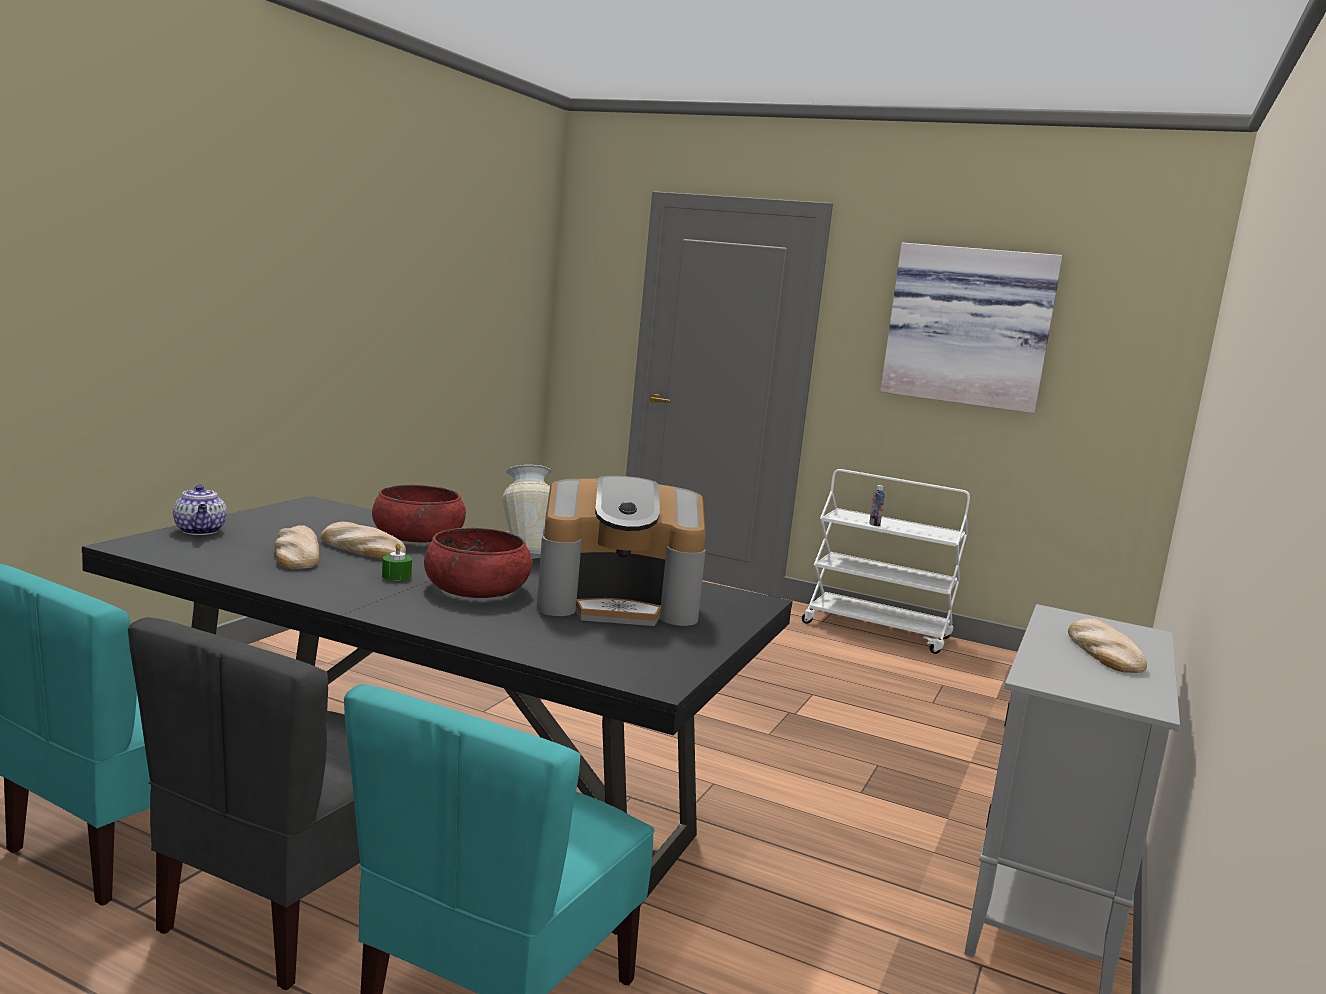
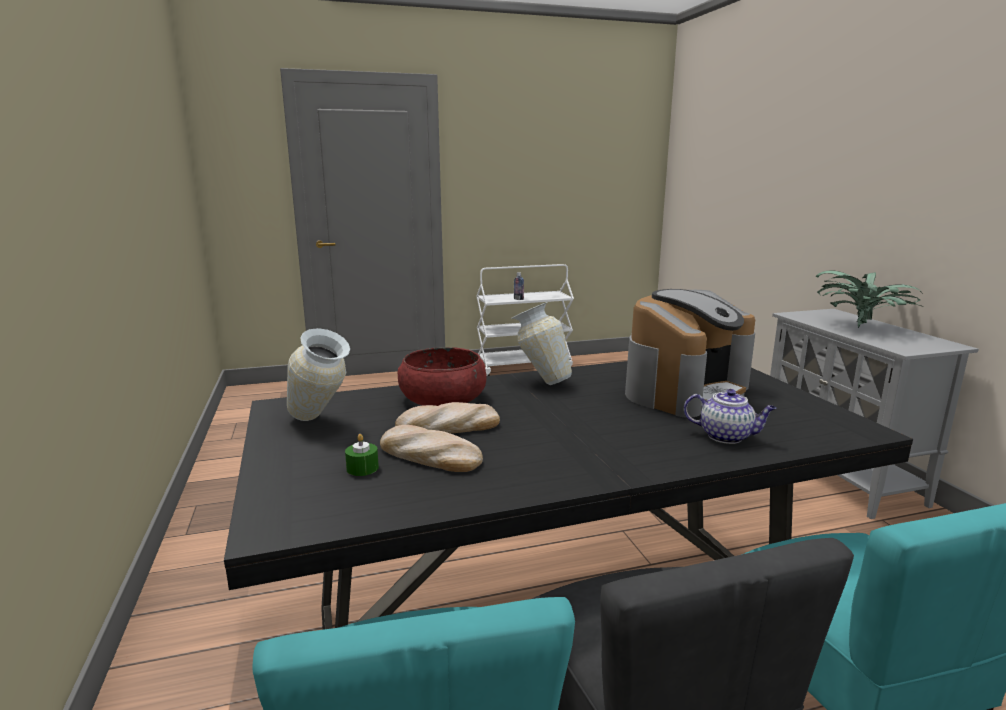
camera: 40 degrees left, 5 degrees up
(200, 531) = (283, 477): teapot -> teapot (726, 436)
(301, 519) = (321, 423): none -> vase
(396, 576) = (544, 436): green candle -> green candle (362, 468)
(476, 588) = (608, 419): red bowl -> none
(968, 326) = (541, 157): picture -> none
(1102, 652) = (862, 327): bread -> potted plant

